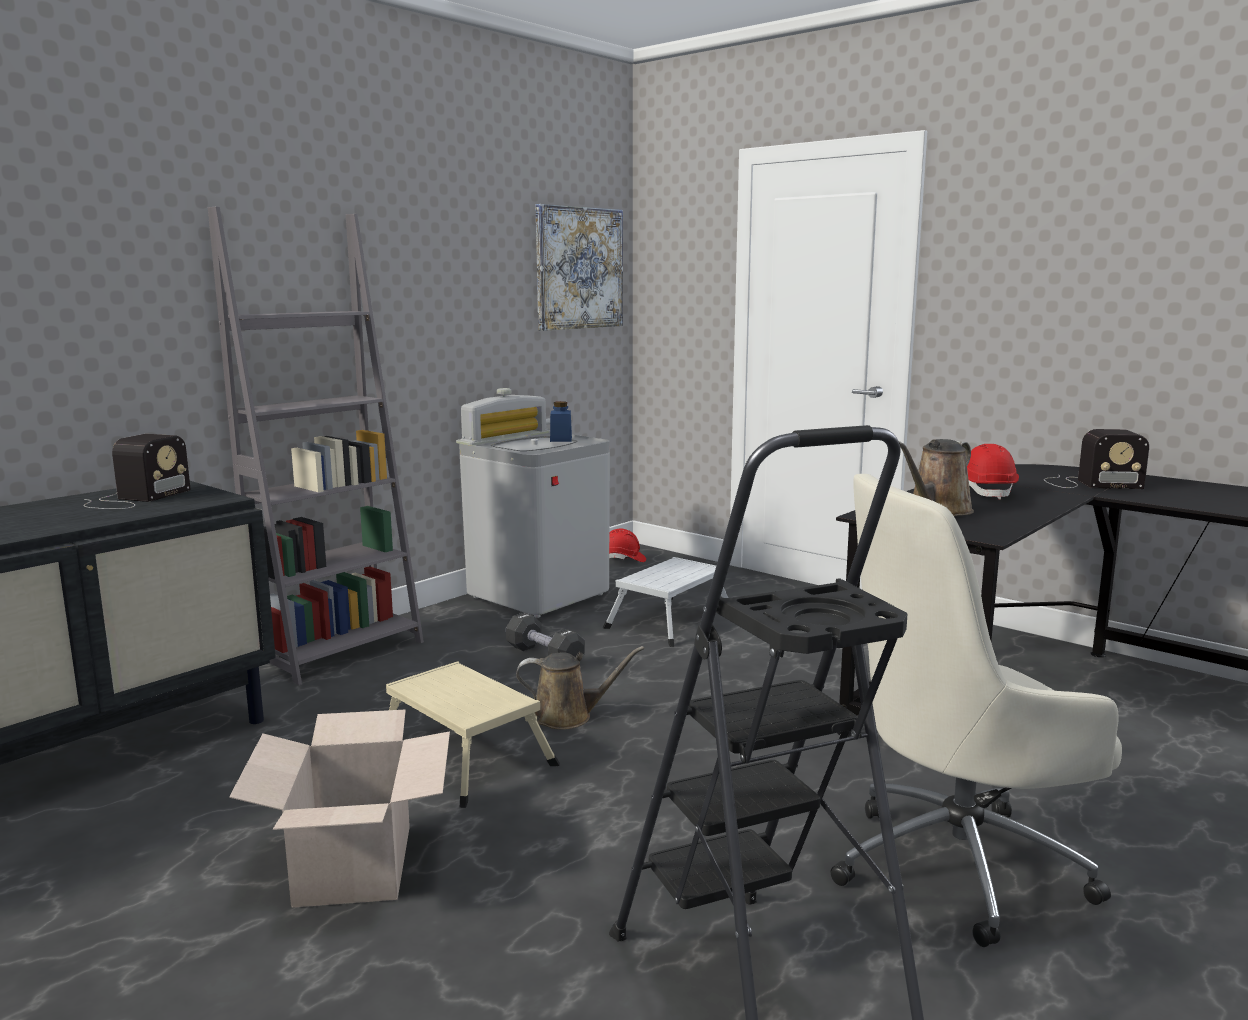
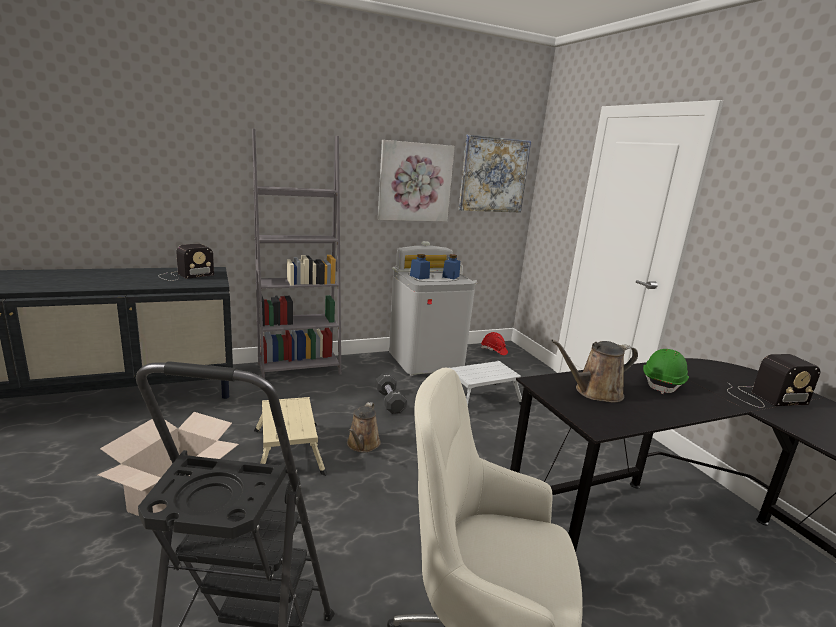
camera: 25 degrees right, 5 degrees up
(472, 288) = (415, 182): none -> picture
(516, 446) = (419, 276): none -> blue jar
(568, 716) = (362, 445): brown watering can -> brown watering can turned 75 degrees clockwise
(986, 491) = (663, 383): red hard hat -> green hard hat
(1088, 483) = (763, 397): radio -> radio turned 45 degrees counterclockwise

